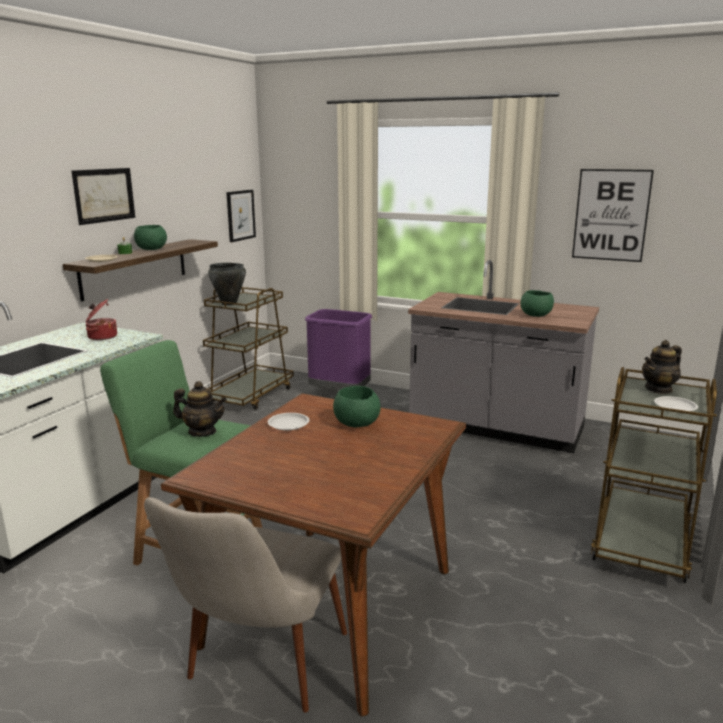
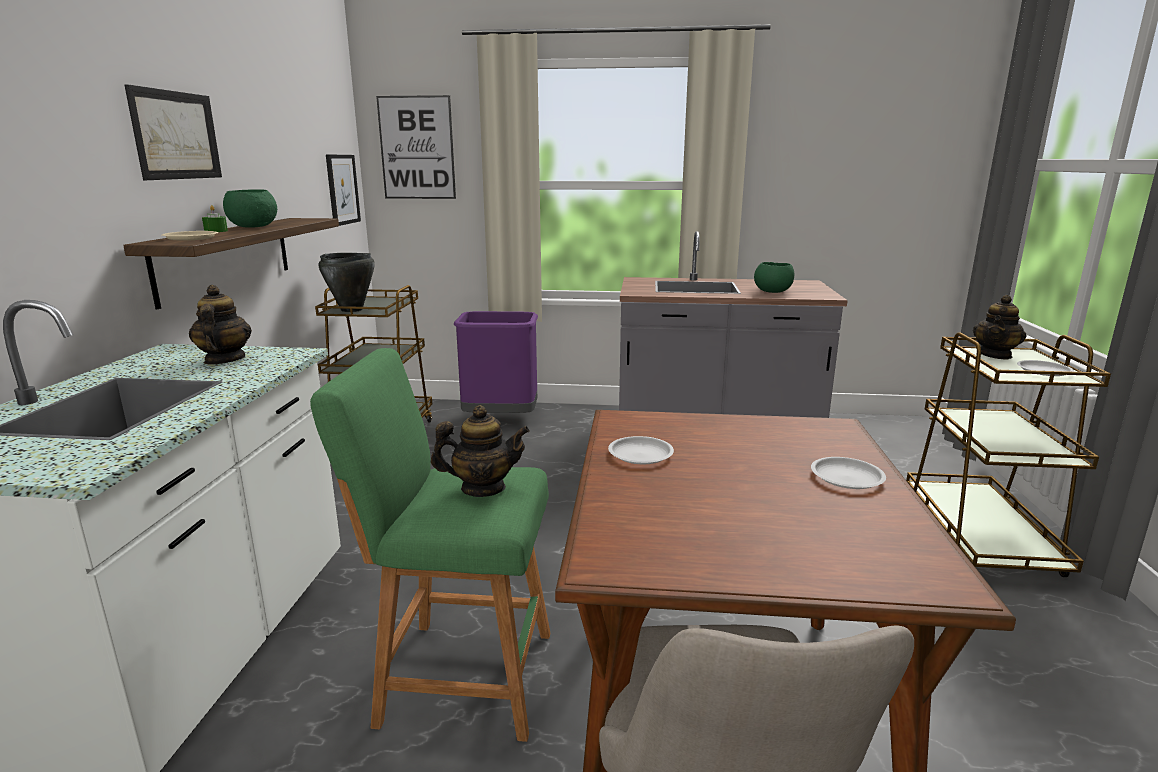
camera: 20 degrees left, 0 degrees up
(102, 336) = (224, 360): cooking pot -> teapot
(355, 424) = (731, 440): green bowl -> none
(393, 457) = (847, 478): none -> white plate
(611, 215) = (823, 174): picture -> picture (417, 148)

